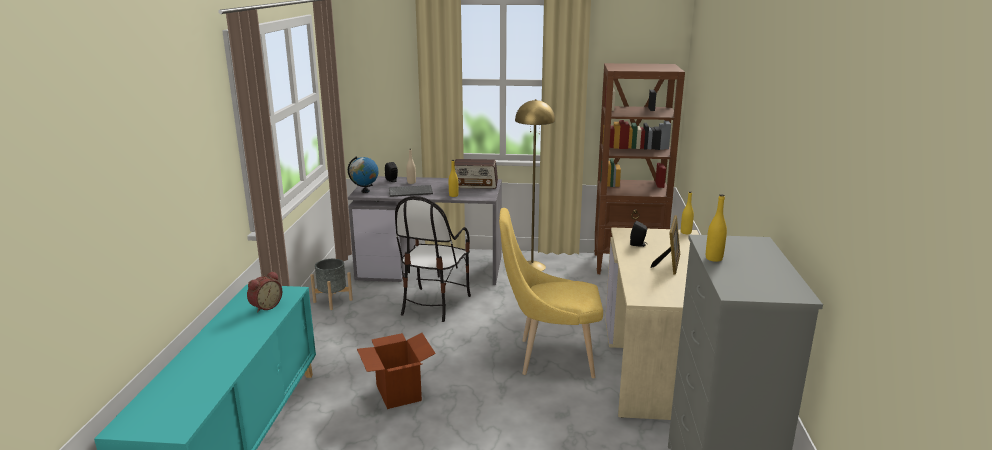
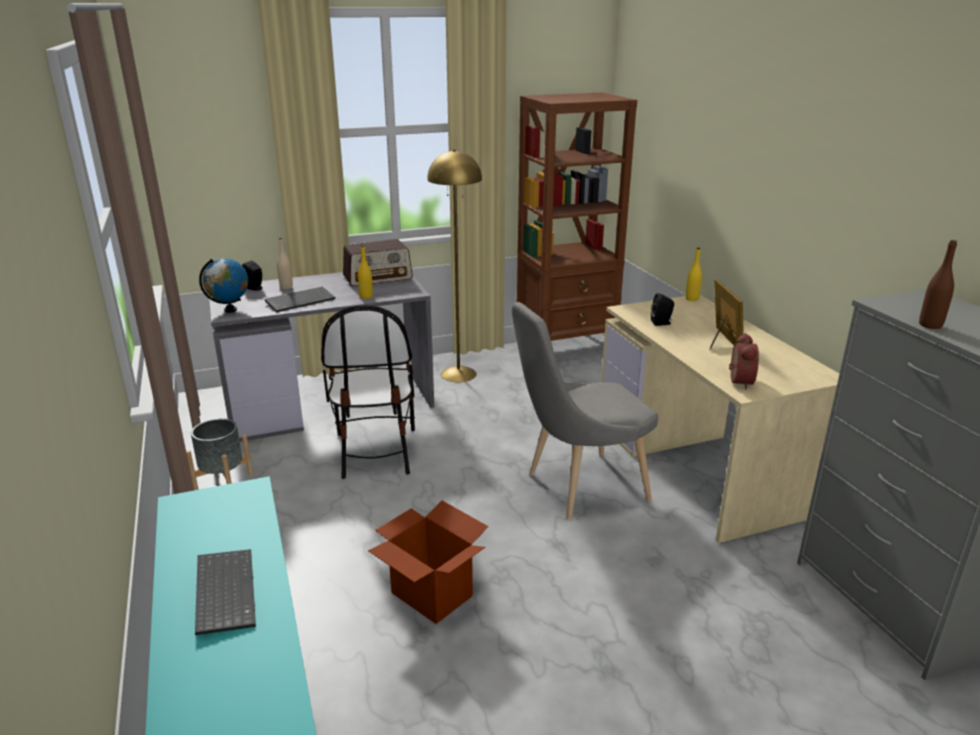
camera: 25 degrees left, 5 degrees up
(234, 334) = (223, 592): none -> keyboard
(265, 306) = (230, 527): alarm clock -> alarm clock (738, 381)
(550, 357) = (579, 488): yellow chair -> grey chair
(714, 258) = (930, 325): yellow bottle -> brown bottle

